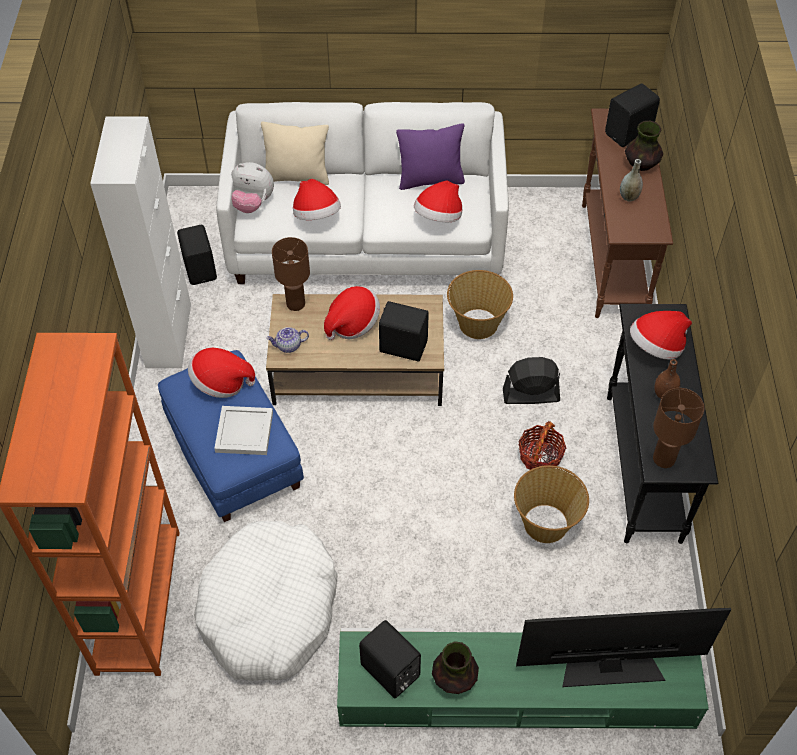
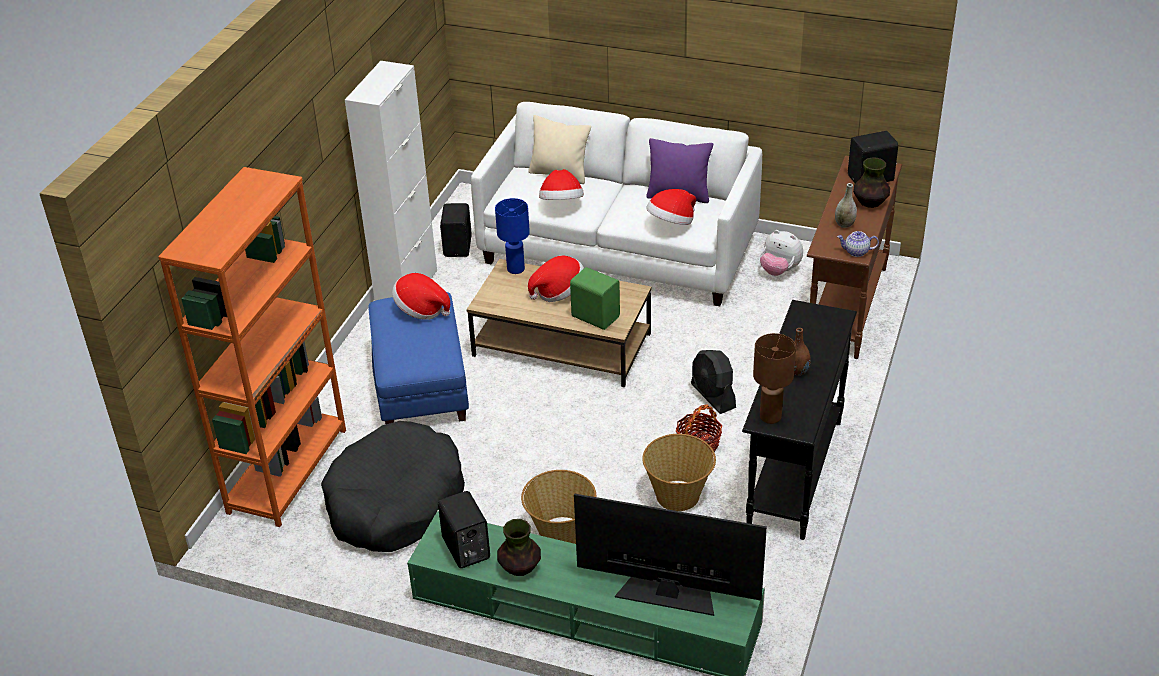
camera: 20 degrees right, 15 degrees down
(243, 432) = (422, 347): white tray -> none
(252, 203) = (510, 186): plush toy -> plush toy (779, 270)
(269, 609) = (395, 502): white dog bed -> black dog bed
(288, 346) = (494, 297): teapot -> teapot (856, 252)
(295, 303) = (516, 269): brown table lamp -> blue table lamp
(403, 345) = (595, 316): black speaker -> green speaker
(477, 324) = (689, 333): basket -> basket (560, 532)
(530, 395) = (713, 396): black fan -> black fan turned 135 degrees counterclockwise
(656, 347) = (809, 336): hat -> none

